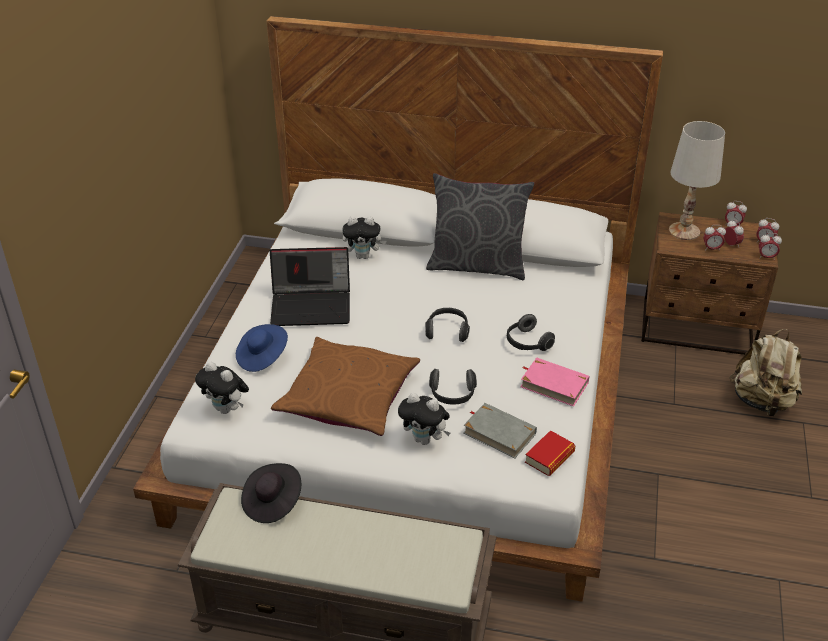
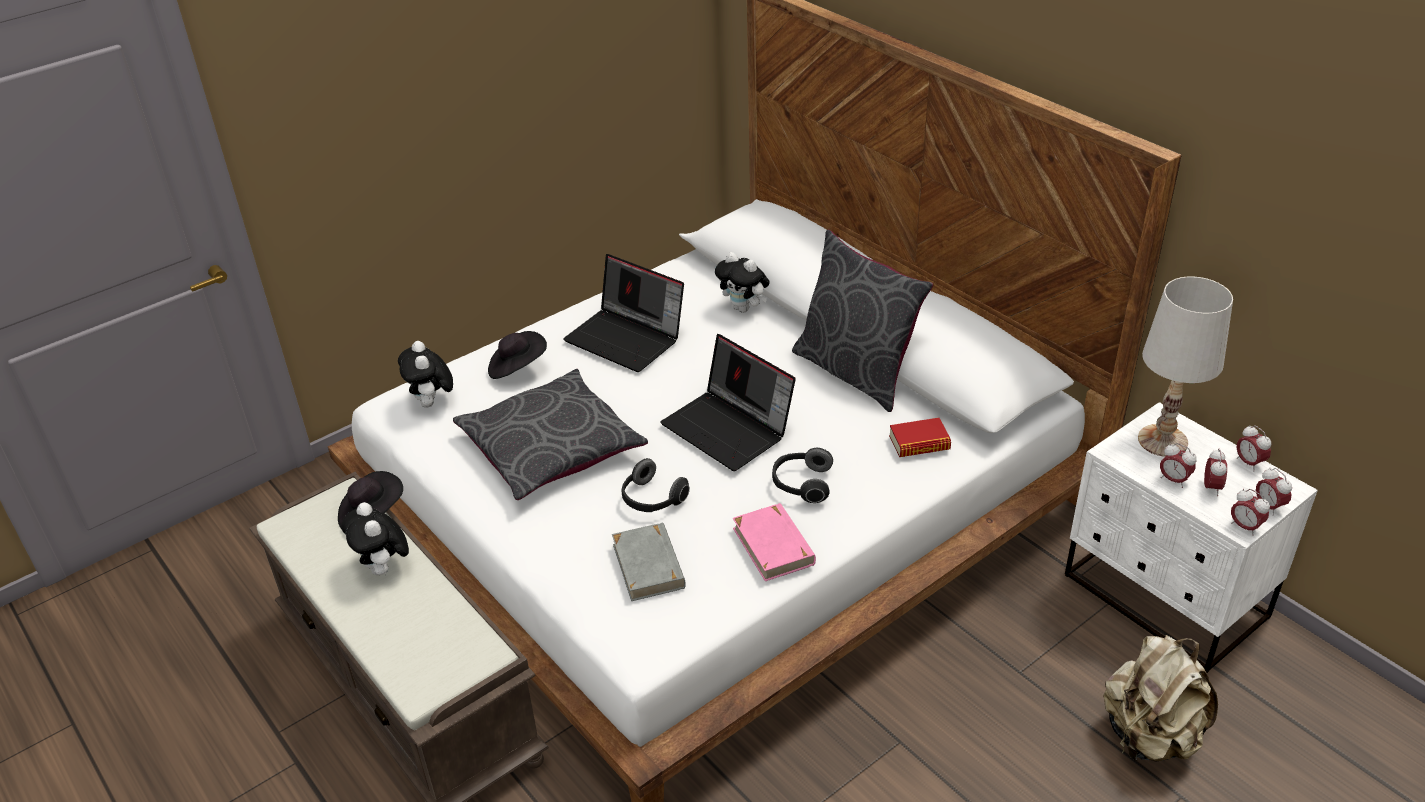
camera: 40 degrees right, 0 degrees up
(262, 357) = (517, 368): blue hat -> black hat
(348, 396) = (551, 447): brown pillow -> grey pillow
(425, 439) = (568, 530): plush toy -> plush toy (384, 569)
(447, 331) = (729, 429): headphones -> laptop
(549, 457) = (669, 621): book -> book (919, 443)
(697, 329) = (1165, 598): brown nightstand -> white nightstand

